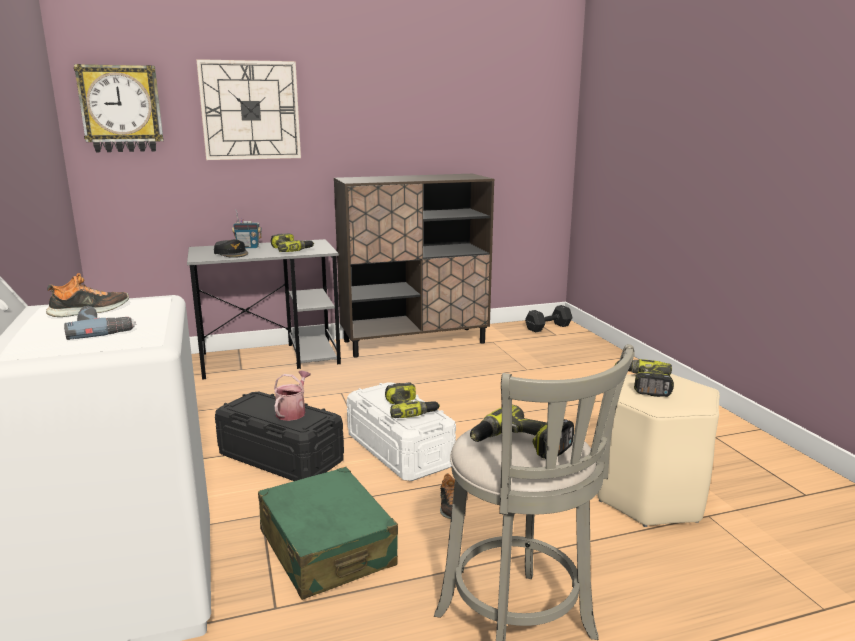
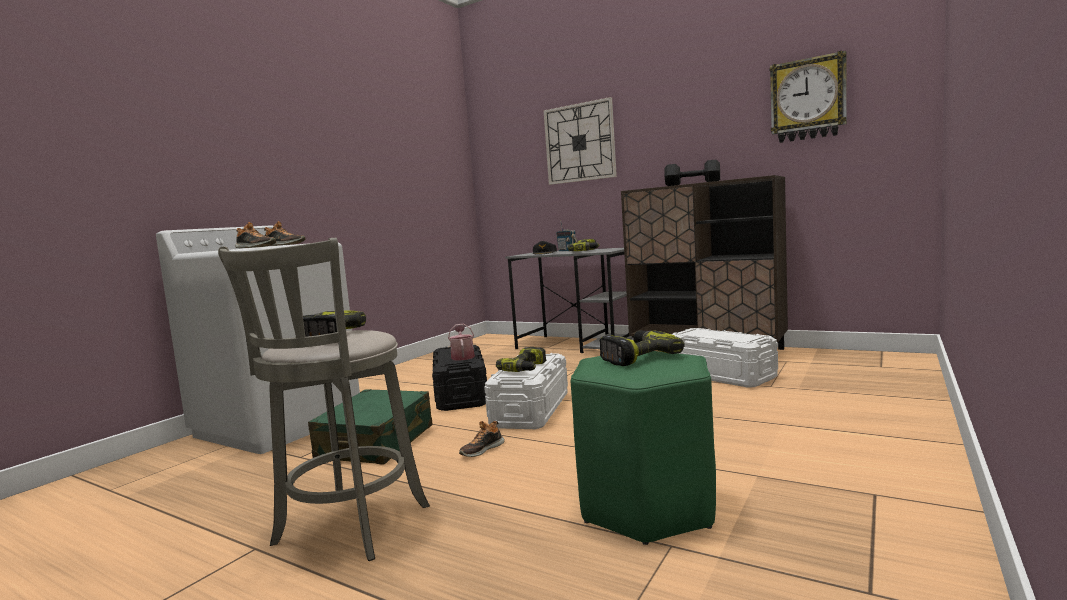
camera: 50 degrees right, 10 degrees down
(102, 328) = (255, 247): power drill -> shoe
(121, 109) = (502, 154): wall clock -> wall clock (808, 99)
(293, 412) = (462, 356): watering can -> watering can turned 75 degrees counterclockwise
(475, 367) = (721, 375): none -> white storage box
(547, 327) = (884, 359): black dumbbell -> black dumbbell (691, 184)
(651, 497) = (647, 507): beige stool -> green stool

